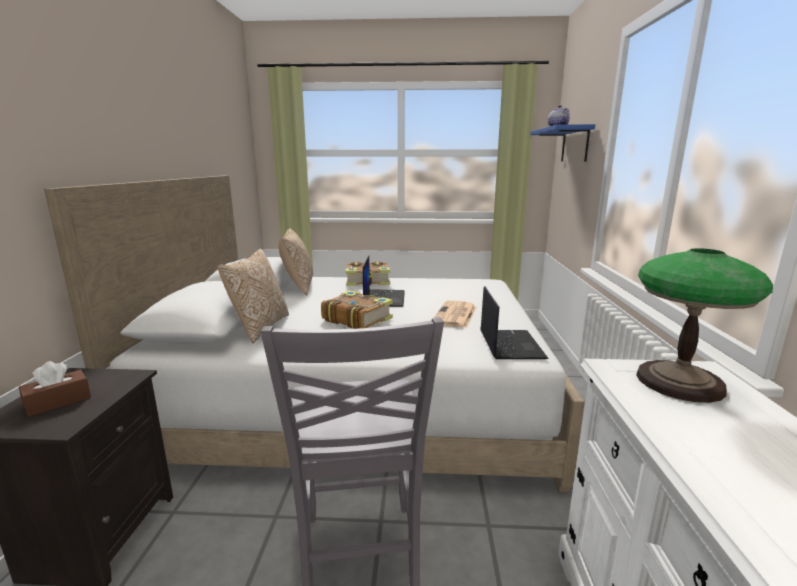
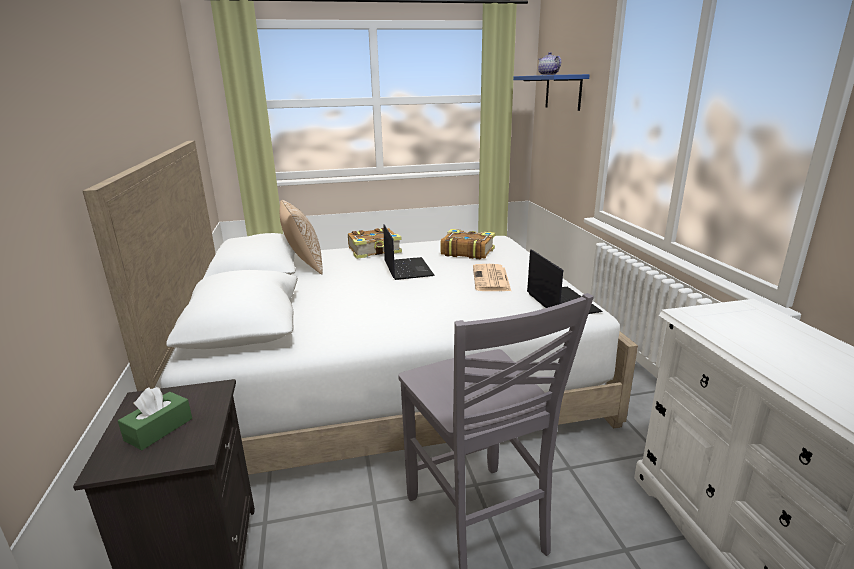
camera: 15 degrees left, 5 degrees up
(58, 401) = (159, 429): brown tissue box -> green tissue box
(259, 327) = (303, 317): pillow -> none
(357, 319) = (398, 295): book -> book (467, 252)
(678, 381) = (741, 319): table lamp -> none

